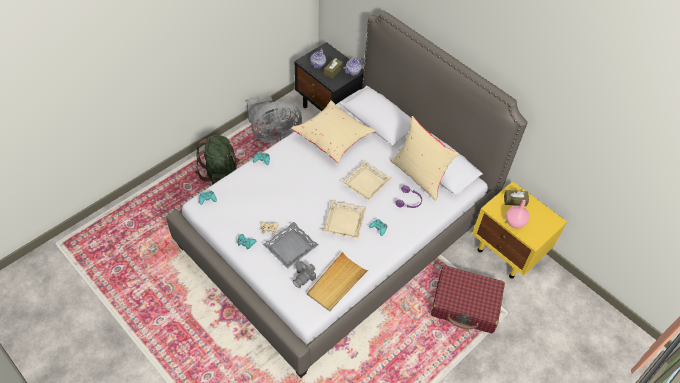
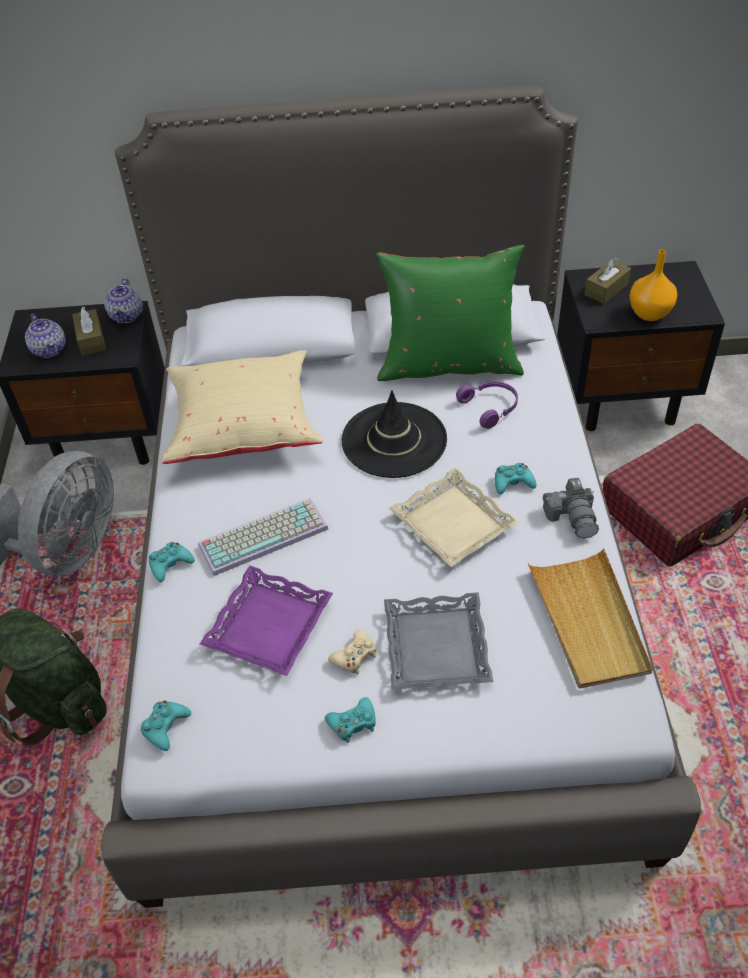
camera: 45 degrees left, 5 degrees down
(260, 200) = (269, 626): none -> purple tray
(293, 175) = (264, 535): none -> keyboard
(304, 277) = (531, 668): camera -> camera (573, 517)
(366, 183) = (394, 440): beige tray -> black hat
(419, 176) = (449, 364): beige pillow -> green pillow
(508, 252) = (623, 399): yellow nightstand -> black nightstand
(514, 222) = (648, 313): pink vase -> orange vase

